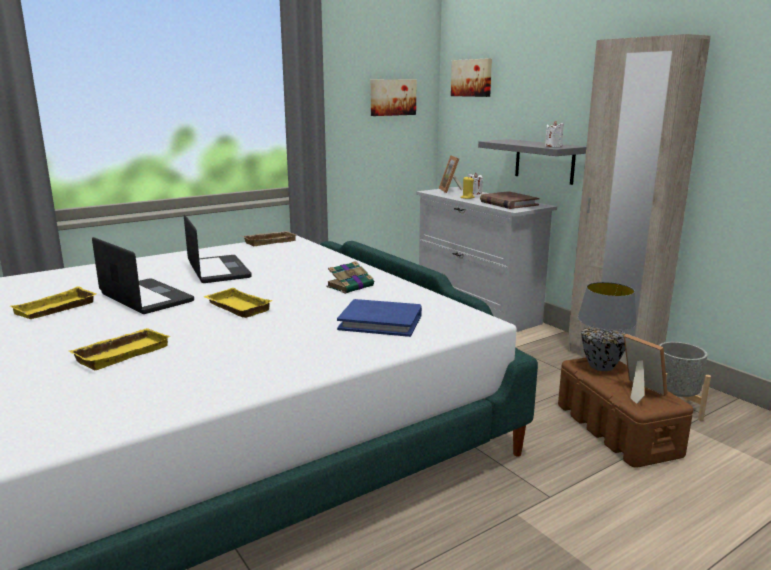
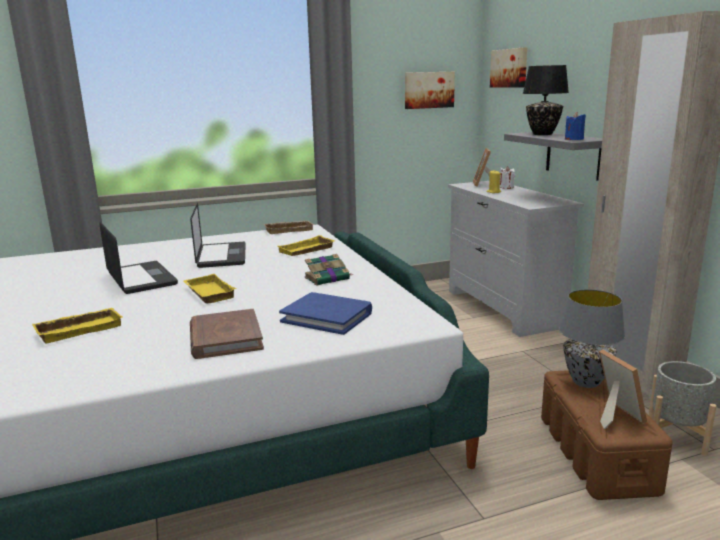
camera: 15 degrees right, 0 degrees up
(56, 309) = (63, 284): yellow tray -> yellow tray (306, 250)
(508, 203) = (532, 199): brown book -> brown book (225, 338)
(516, 141) = (543, 134): none -> black table lamp
(553, 146) = (574, 139): white candle -> blue candle

